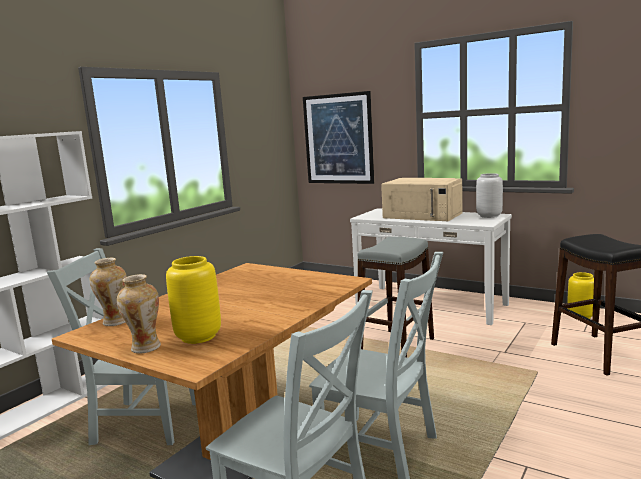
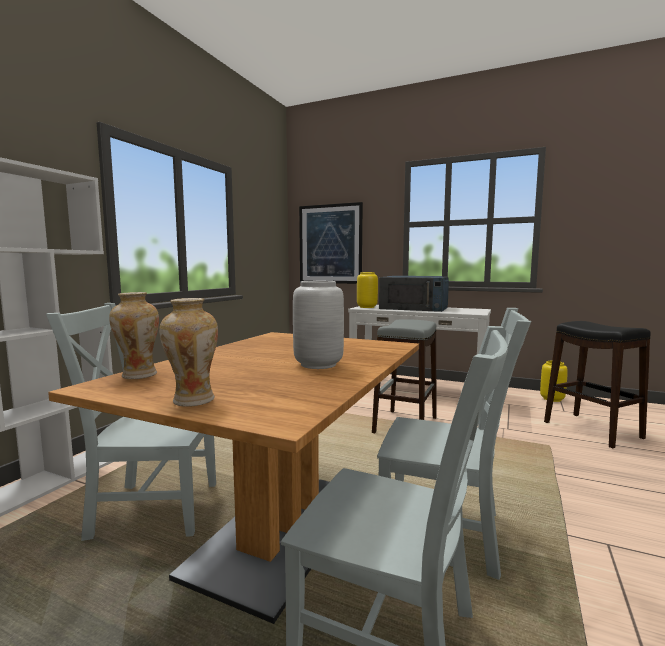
camera: 10 degrees left, 5 degrees down
(198, 336) = (261, 388): yellow vase -> yellow vase (366, 307)
(423, 215) = (414, 308): beige microwave -> blue microwave
(488, 216) = (473, 309): grey vase -> grey vase (317, 364)

